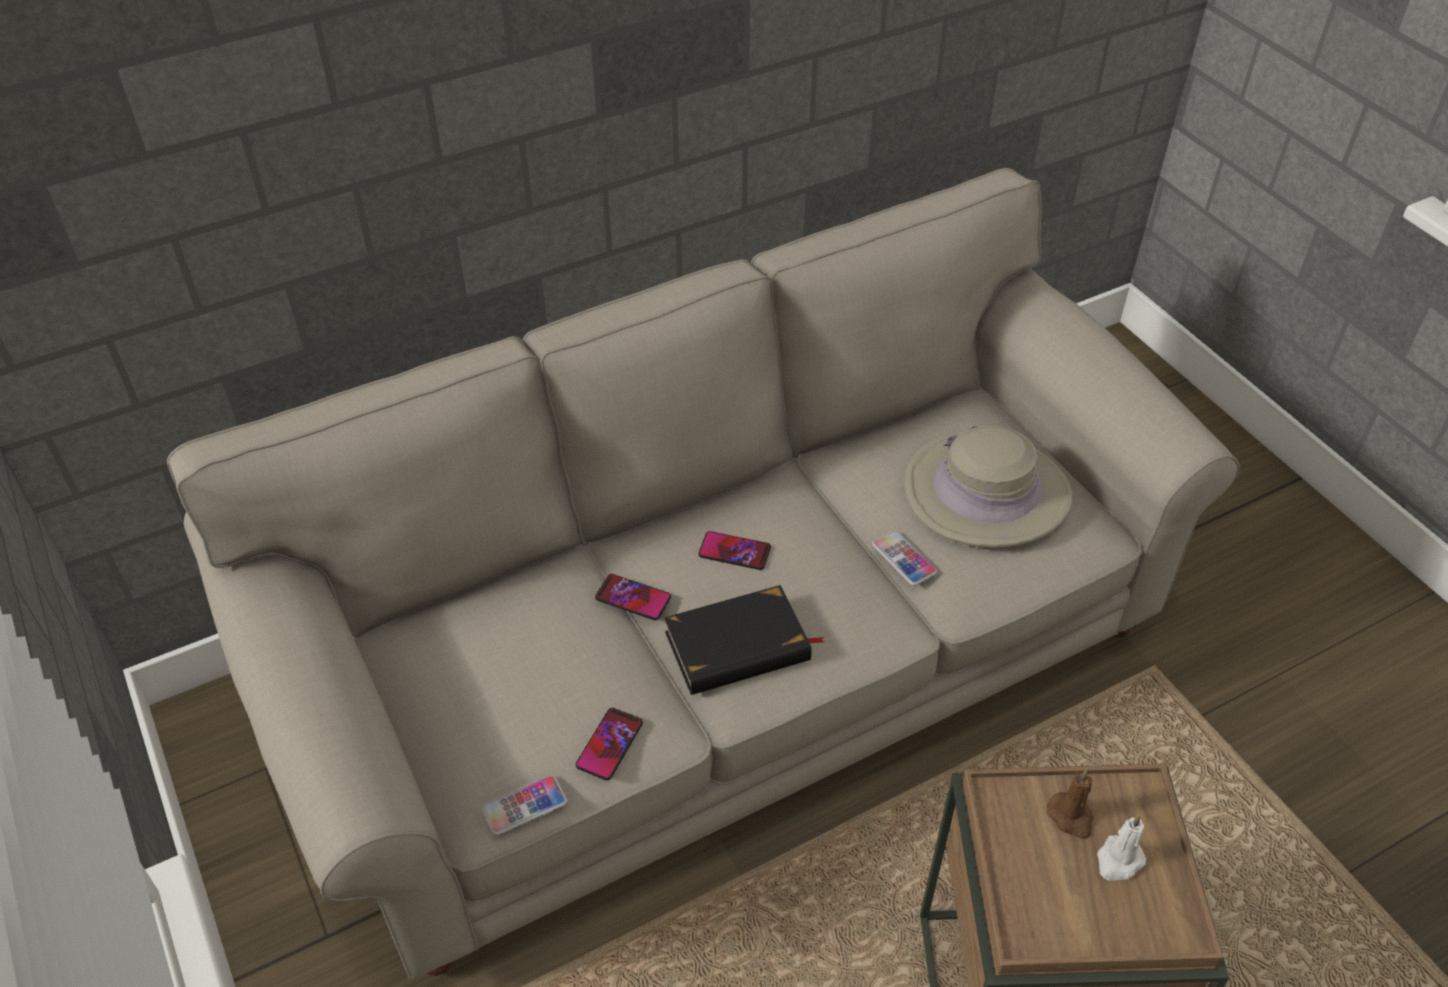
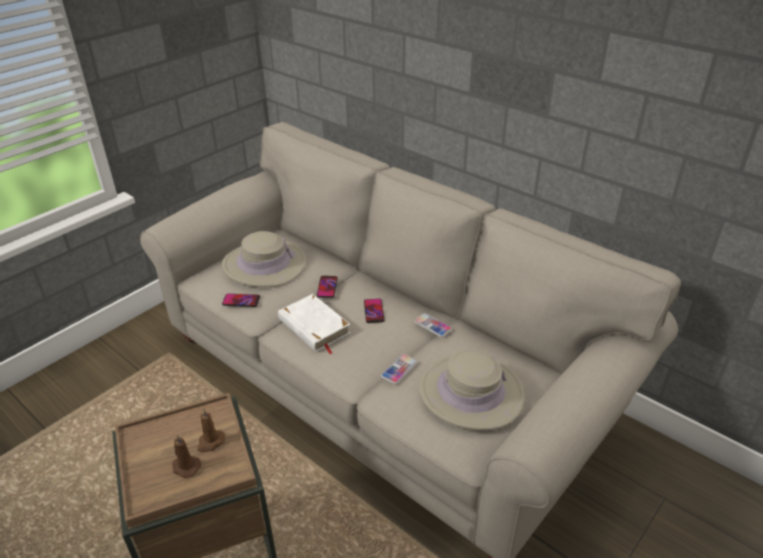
camera: 70 degrees right, 10 degrees down
(503, 681) = (264, 265): none -> beige hat
(524, 806) = (205, 288): phone -> phone (432, 325)
(738, 647) = (314, 327): black book -> white book
(1118, 861) = (185, 467): white candle -> brown candle

